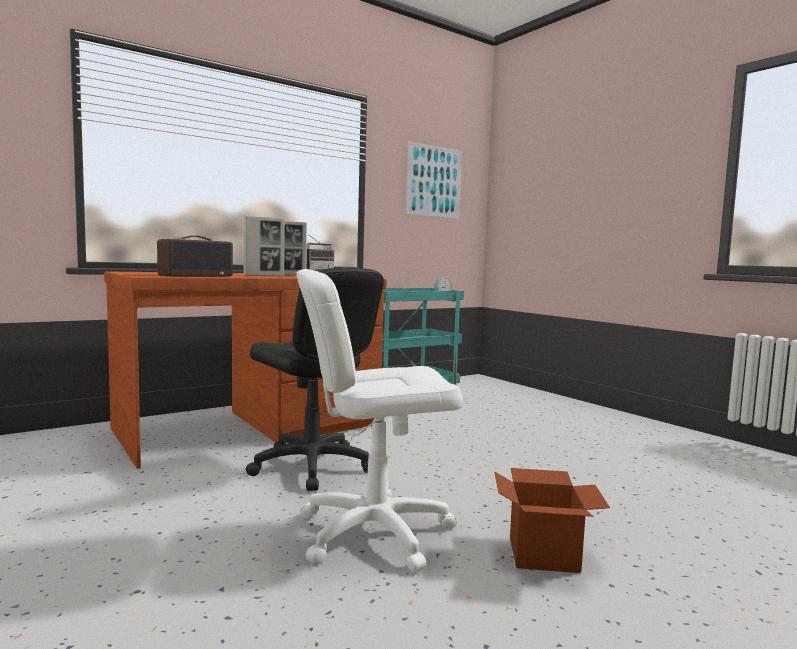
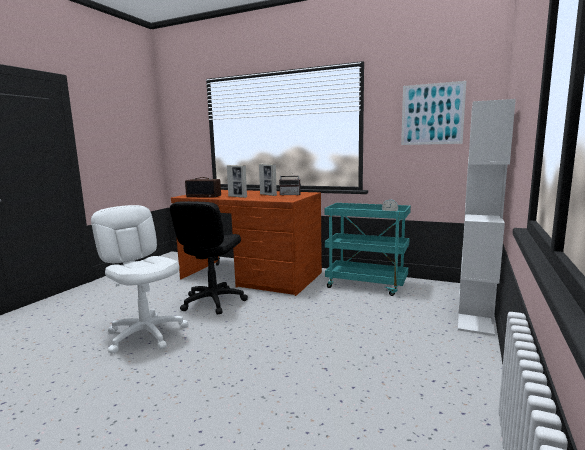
camera: 60 degrees right, 5 degrees up
(522, 390) = (475, 310): none -> white bookcase
(543, 555) = (142, 379): cardboard box -> none

